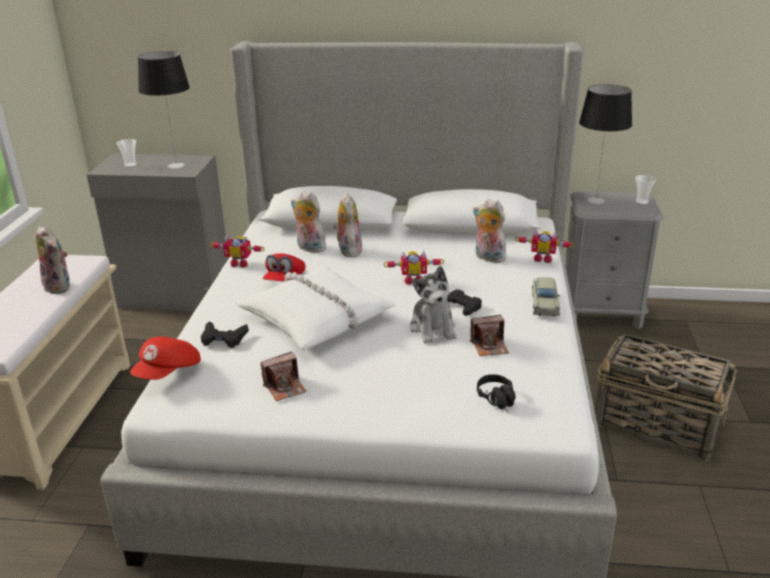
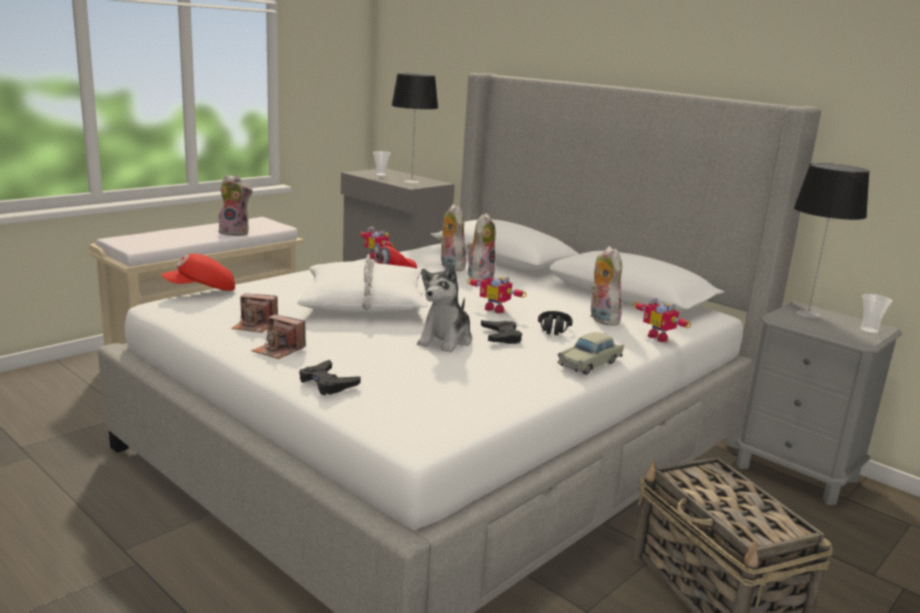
camera: 35 degrees right, 10 degrees down
(60, 286) = (235, 233): plush toy -> plush toy turned 75 degrees counterclockwise
(223, 338) = (273, 287): black game controller -> black game controller (327, 383)
(489, 346) = (470, 367): camera -> camera (278, 350)
(499, 401) = (397, 400): black headphones -> black headphones (553, 331)

